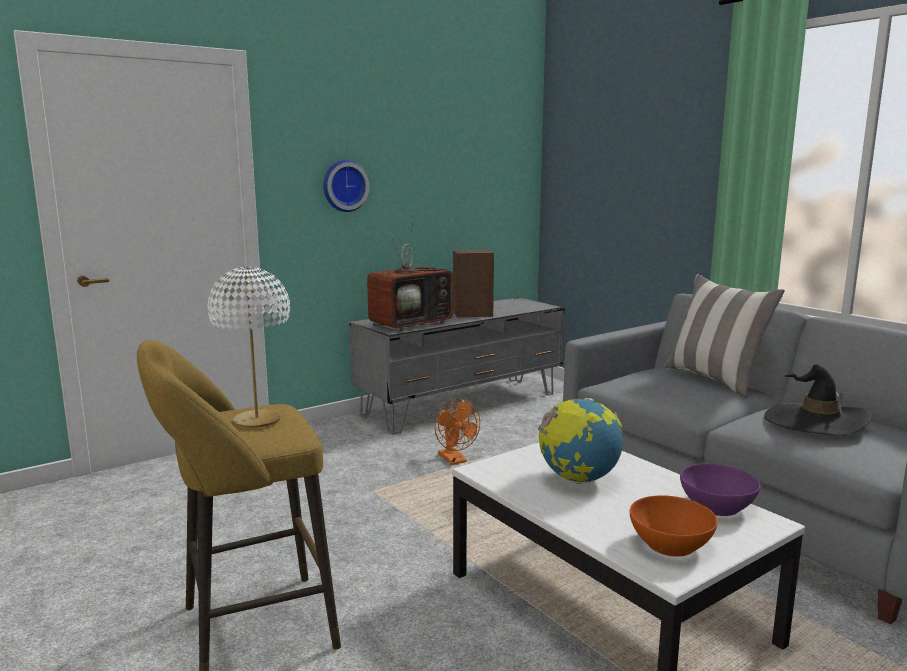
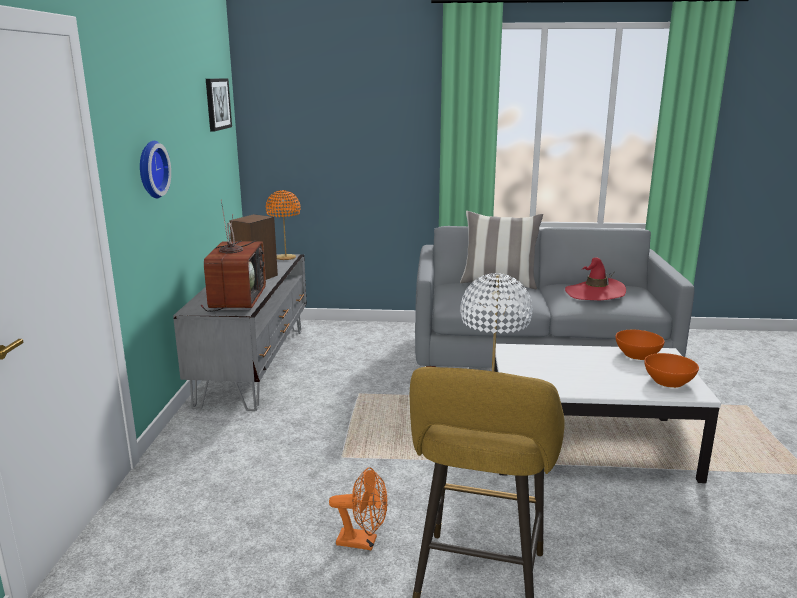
camera: 50 degrees left, 5 degrees up
(455, 460) = (344, 407): orange fan -> orange fan (363, 542)
(497, 139) = (217, 104): none -> picture
(540, 306) = (286, 258): none -> orange table lamp
(578, 479) = (567, 369): globe -> none
(717, 506) = (637, 354): purple bowl -> orange bowl
(815, 423) = (594, 293): black hat -> red hat

